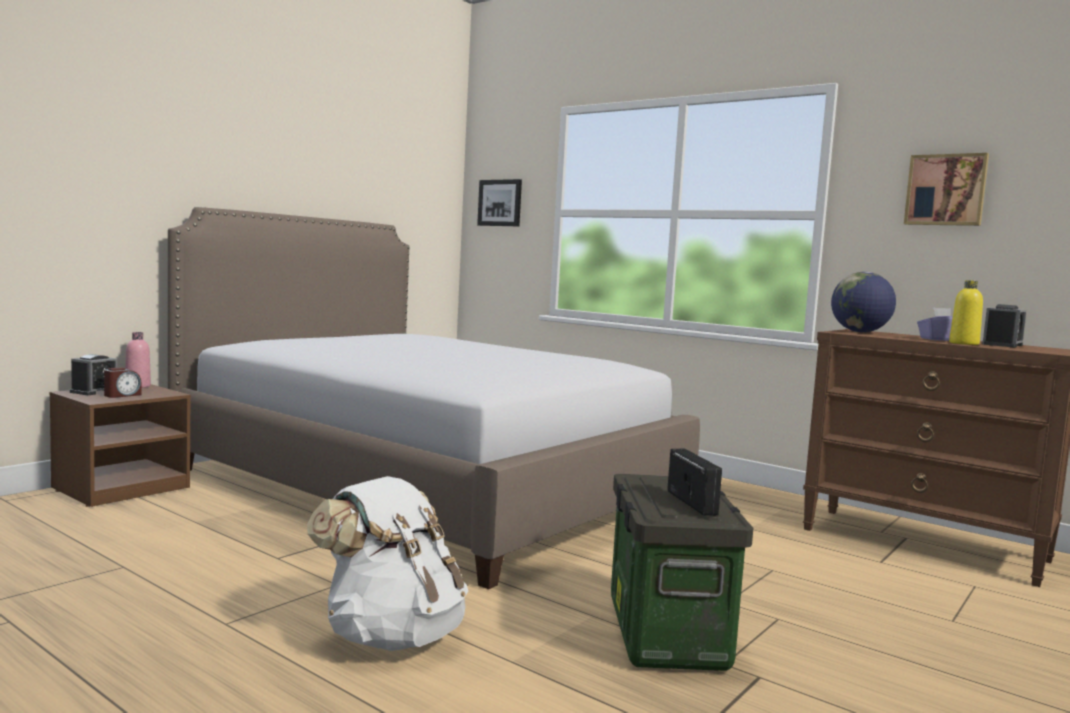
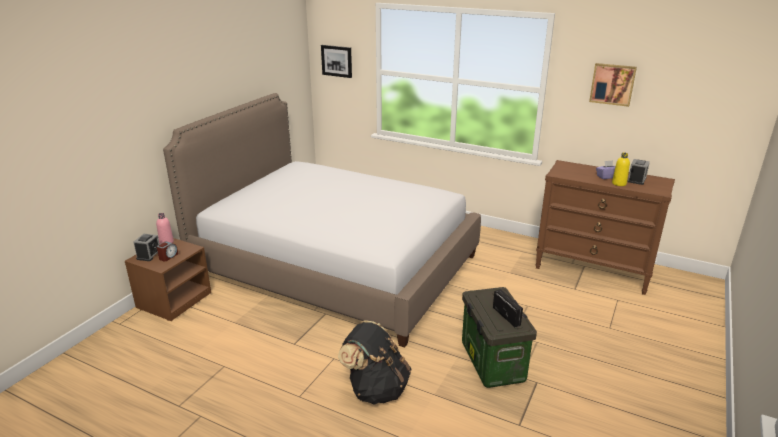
camera: 10 degrees left, 20 degrees up
(391, 635) = (376, 389): white backpack -> black backpack
(860, 332) = (565, 169): globe -> none

